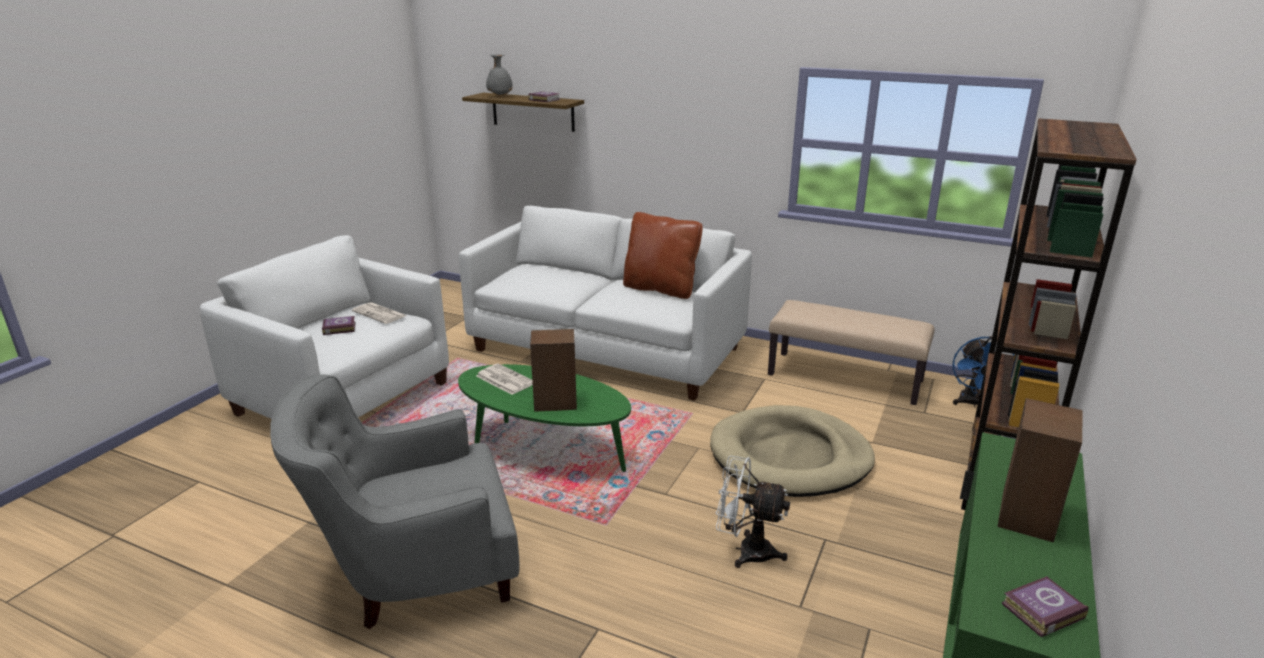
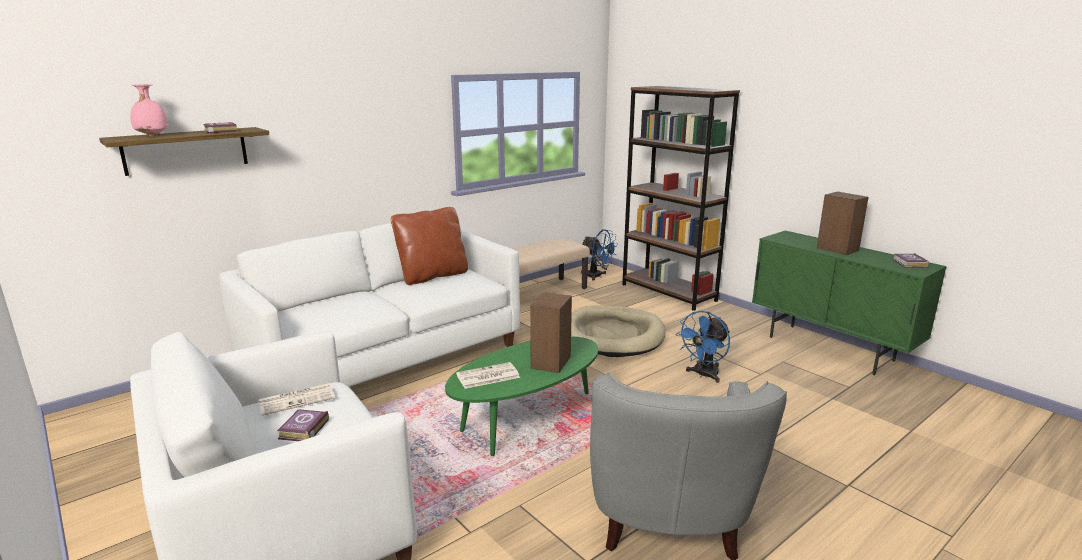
camera: 65 degrees left, 5 degrees down
(500, 96) = (152, 136): grey vase -> pink vase
(746, 551) = (703, 375): white fan -> blue fan

